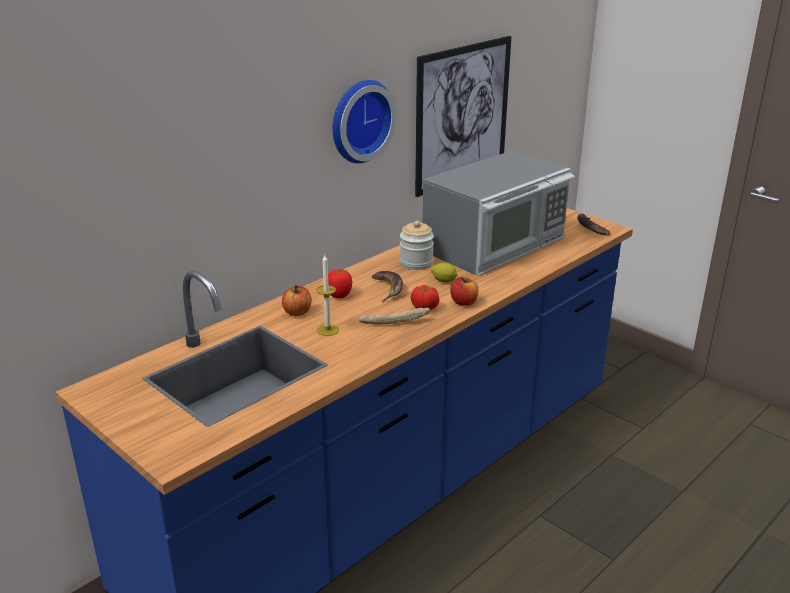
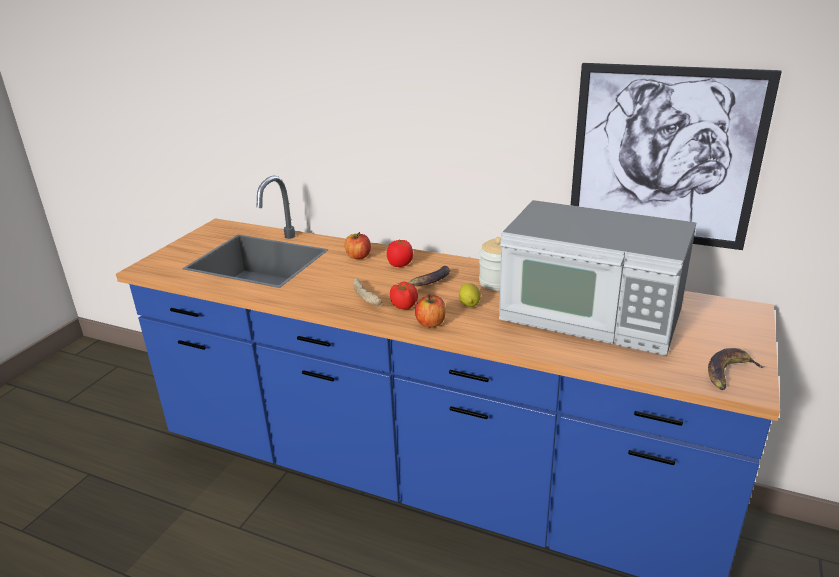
camera: 70 degrees right, 0 degrees up
(328, 330) = (335, 274): candle -> none
(358, 120) = (490, 114): wall clock -> none

